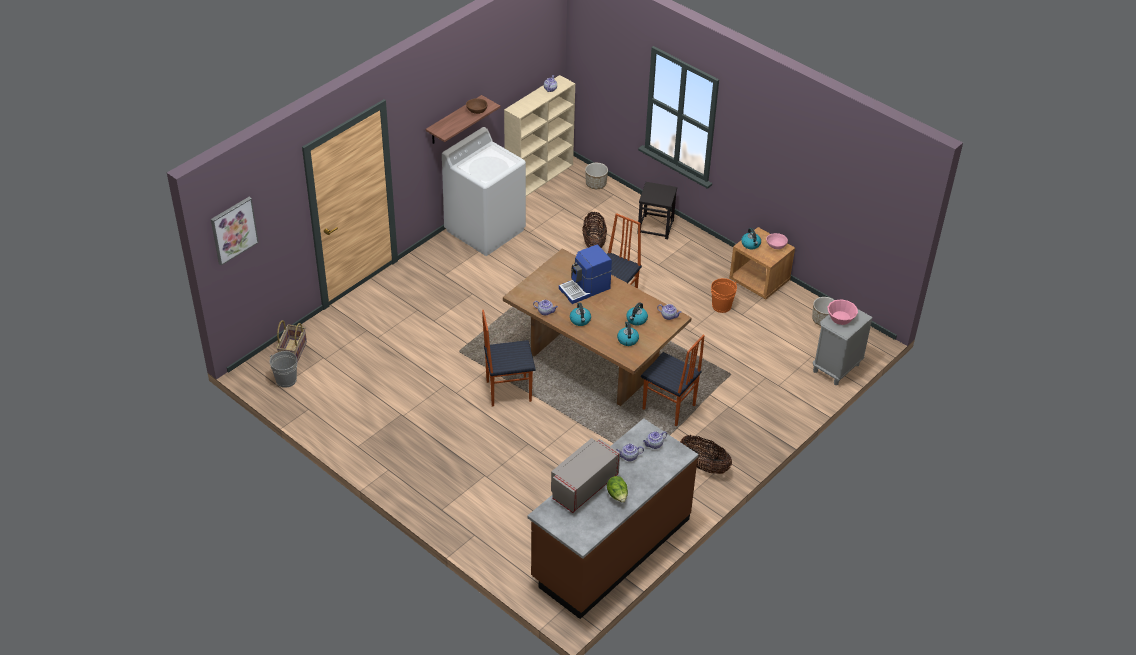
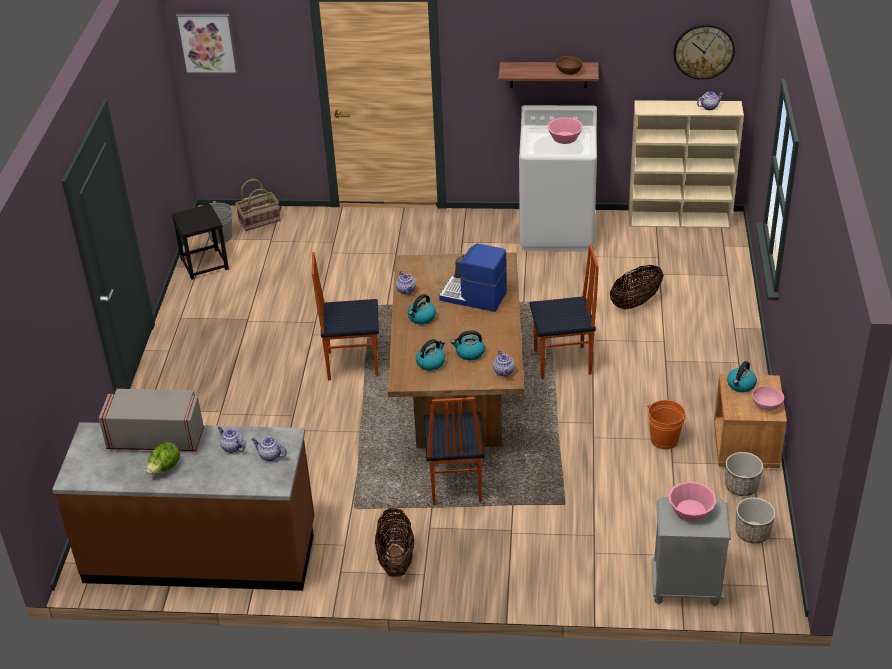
camera: 55 degrees right, 5 degrees down
(489, 159) = (564, 137): none -> pink bowl
(508, 390) = (352, 363): chair -> chair turned 45 degrees counterclockwise
(537, 52) = (703, 51): none -> wall clock
(596, 184) = (724, 256): planter -> planter (741, 486)
(655, 227) = (721, 328): black stool -> black stool (205, 264)

